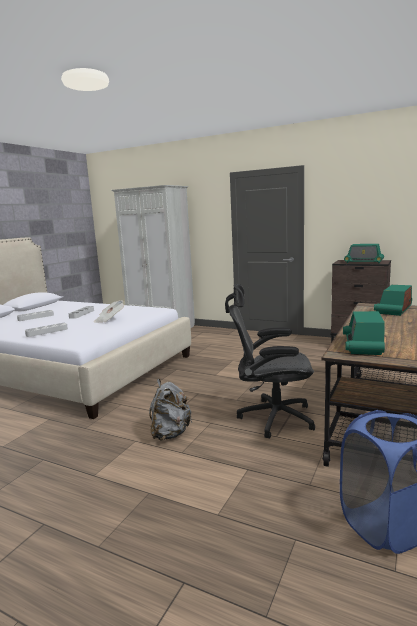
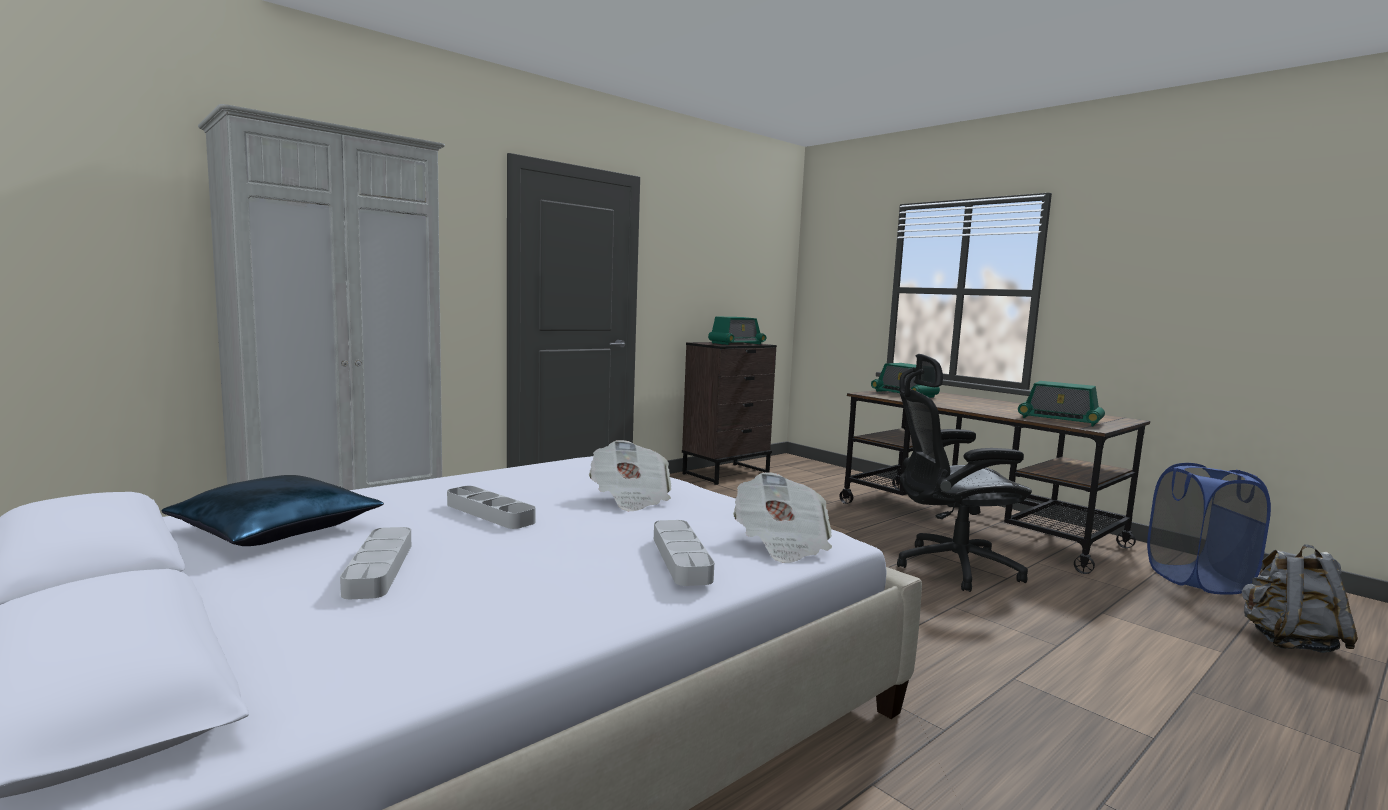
camera: 70 degrees left, 5 degrees down
(60, 307) = (275, 528): none -> blue pillow
(69, 338) = (781, 543): none -> newspaper
(170, 433) = (988, 643): grey backpack -> grey backpack (1289, 643)
(272, 418) = (950, 568): office chair -> office chair turned 60 degrees clockwise

